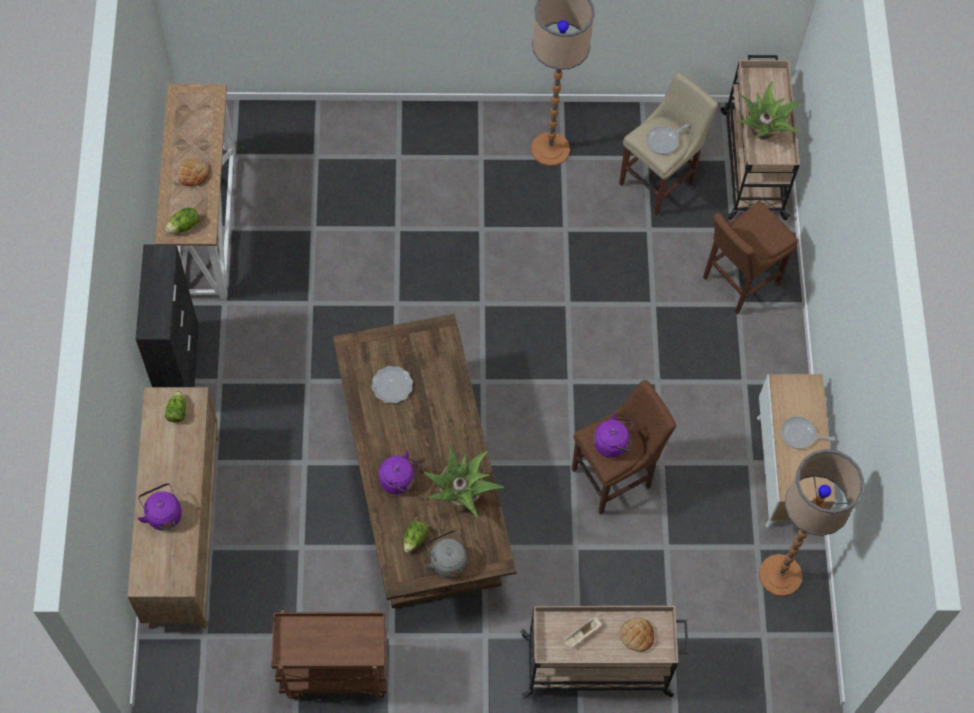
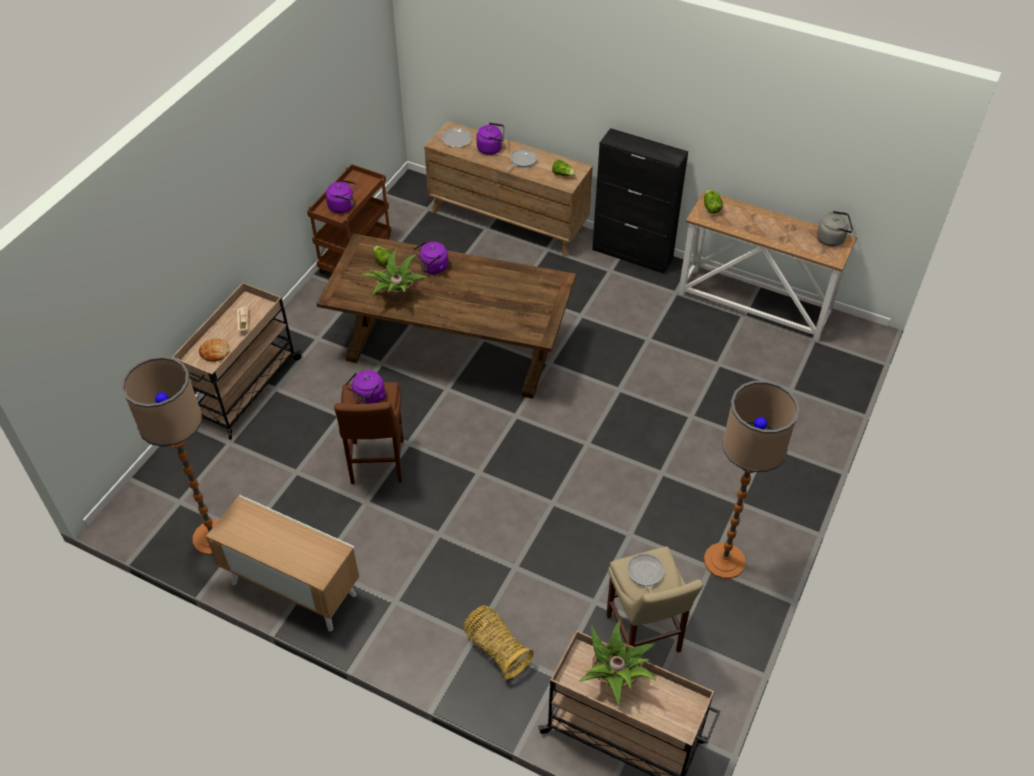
camera: 120 degrees right, 15 degrees down
(193, 174) = (758, 225): bread -> none
(347, 636) = (343, 206): none -> purple kettle
(392, 385) = (511, 291): plate -> plate (456, 139)
(446, 560) = (354, 270): grey kettle -> grey kettle (832, 239)
(737, 282) = (496, 648): brown stool -> basket
(800, 435) = (281, 541): frying pan -> frying pan (522, 161)

